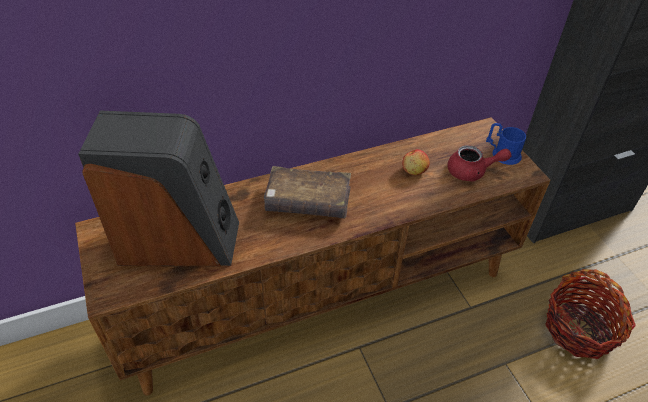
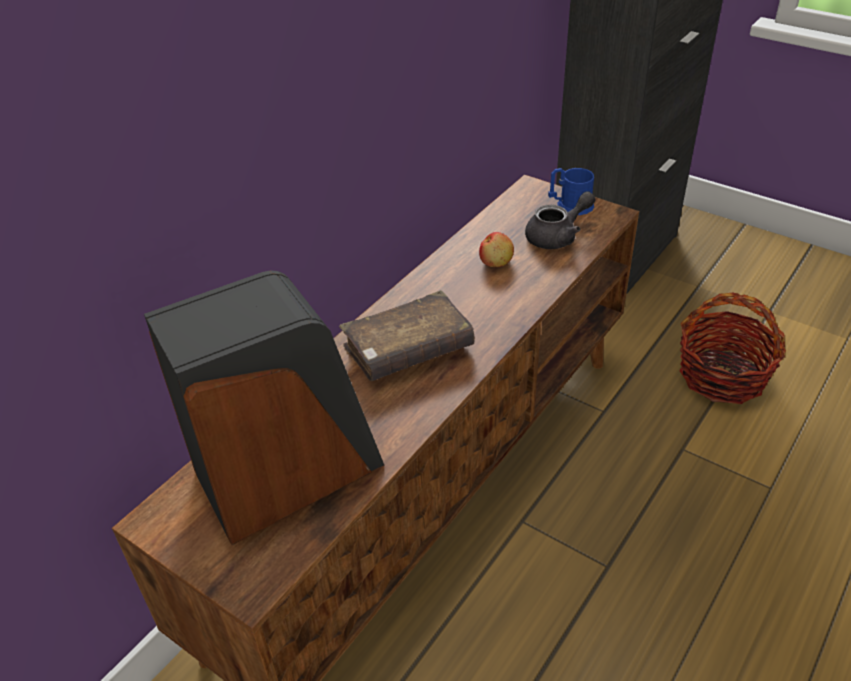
camera: 30 degrees left, 5 degrees down
(472, 172) = (557, 237): red teapot -> grey teapot

